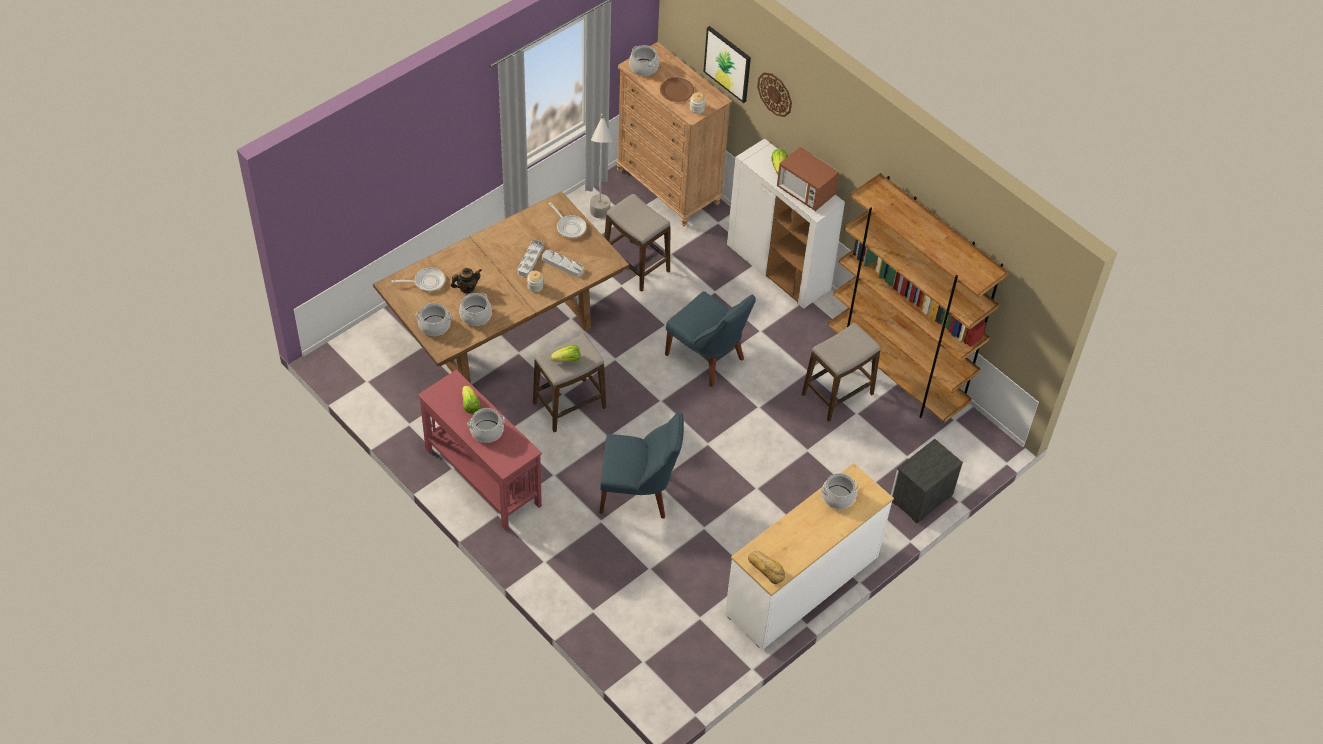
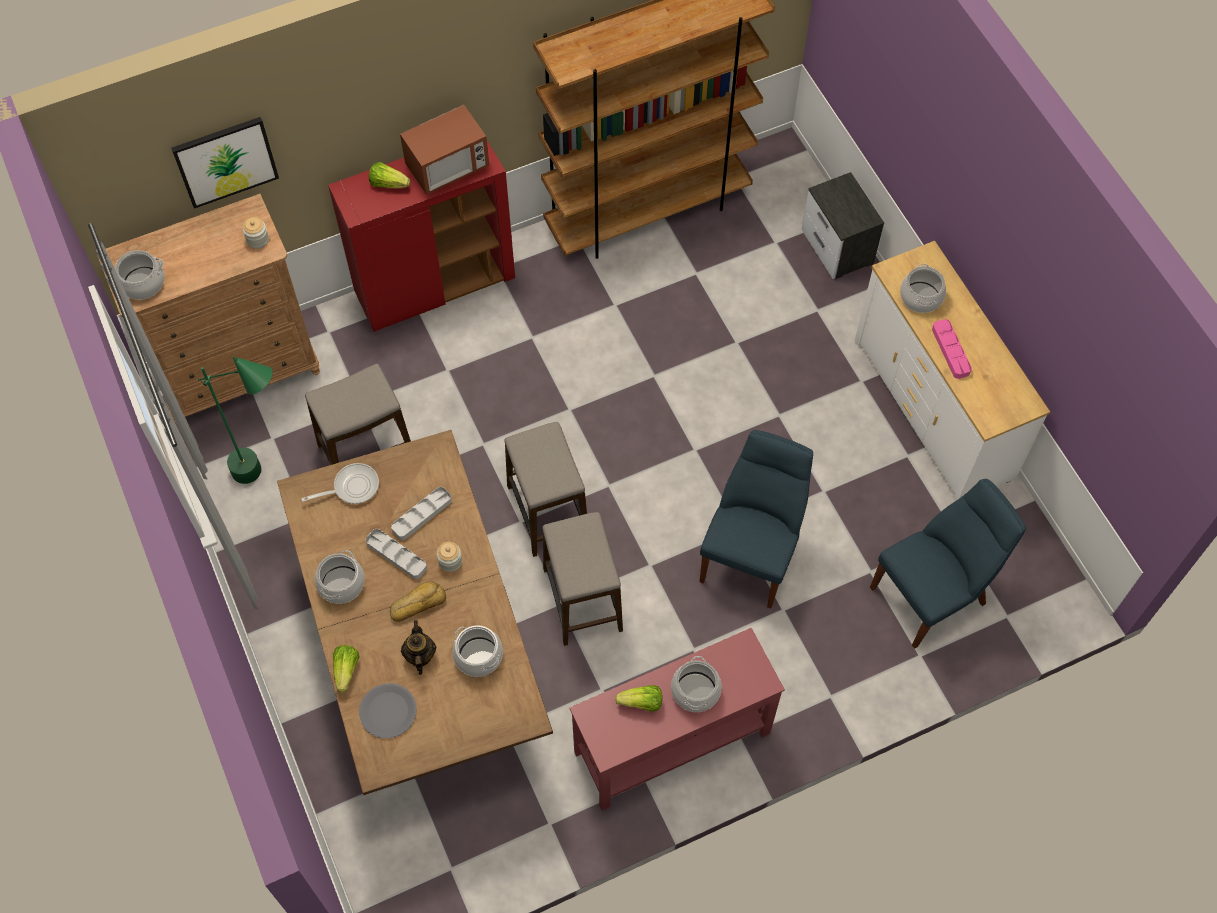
camera: 70 degrees left, 10 degrees up
(426, 282) = (388, 711): frying pan -> grey plate
(434, 326) = (479, 719): cooking pot -> cooking pot (342, 584)
(567, 360) = (584, 557): lettuce -> lettuce (346, 670)
(600, 223) = (270, 476): grey floor lamp -> green floor lamp
(676, 90) = (210, 254): brown plate -> none
(707, 358) = (557, 410): blue chair -> blue chair (933, 594)
(766, 568) = (1011, 405): bread -> bread (417, 603)
(775, 94) = (320, 119): wall clock -> none
(779, 268) = (435, 285): white cabinet -> red cabinet
(798, 523) = (950, 351): none -> pink tray
(838, 394) = (661, 284): stool -> stool (548, 512)

